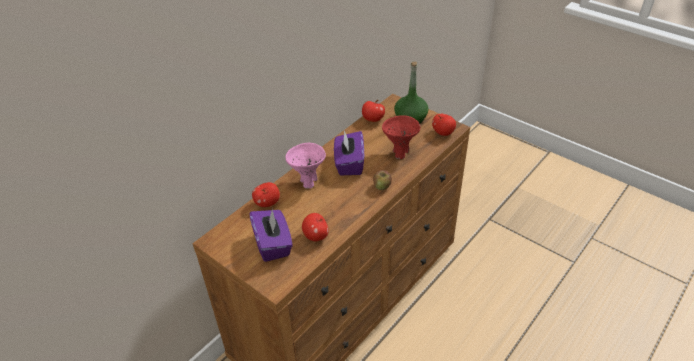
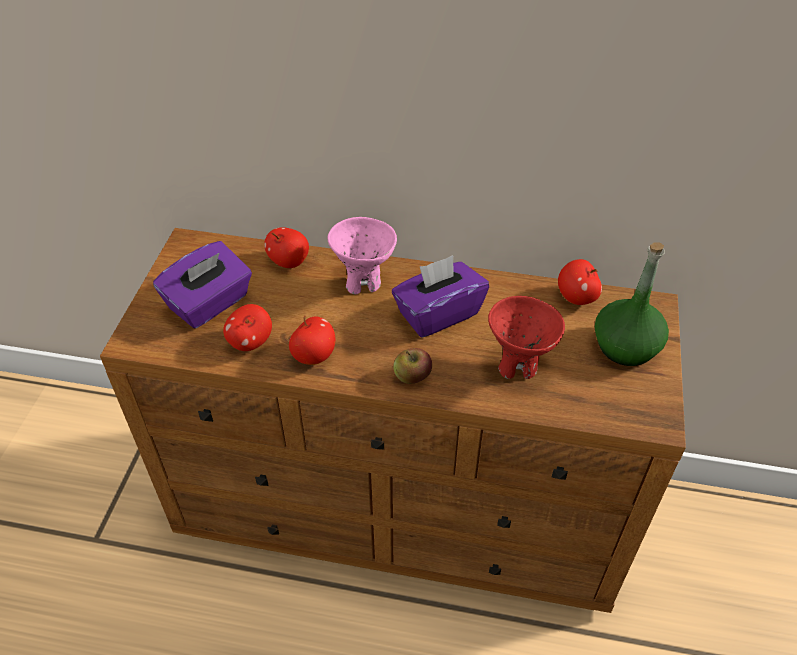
camera: 60 degrees right, 5 degrees up
(443, 132) = (627, 409): apple -> apple (314, 355)

